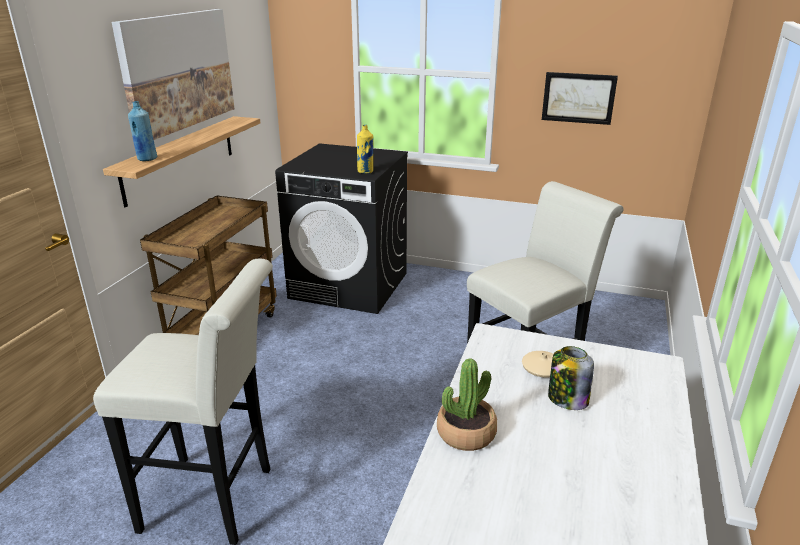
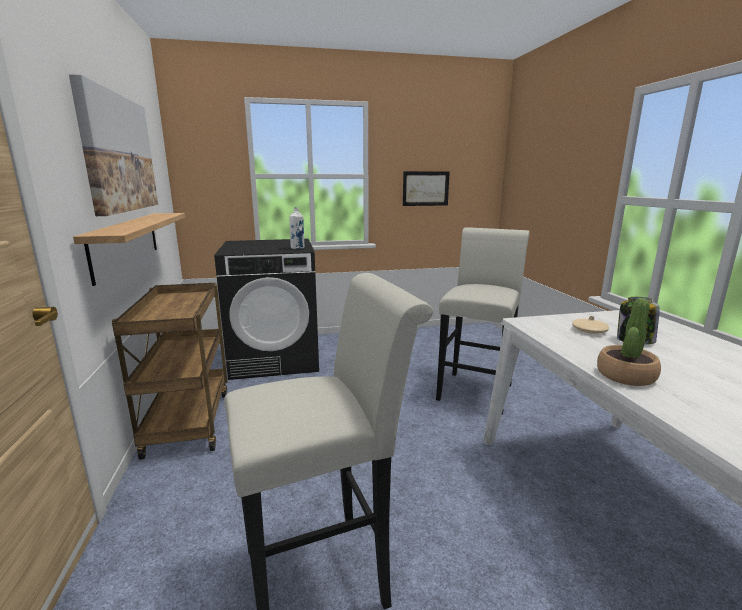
camera: 30 degrees left, 10 degrees down
(147, 159) = (118, 229): blue bottle -> none
(365, 172) = (297, 248): yellow bottle -> white bottle

